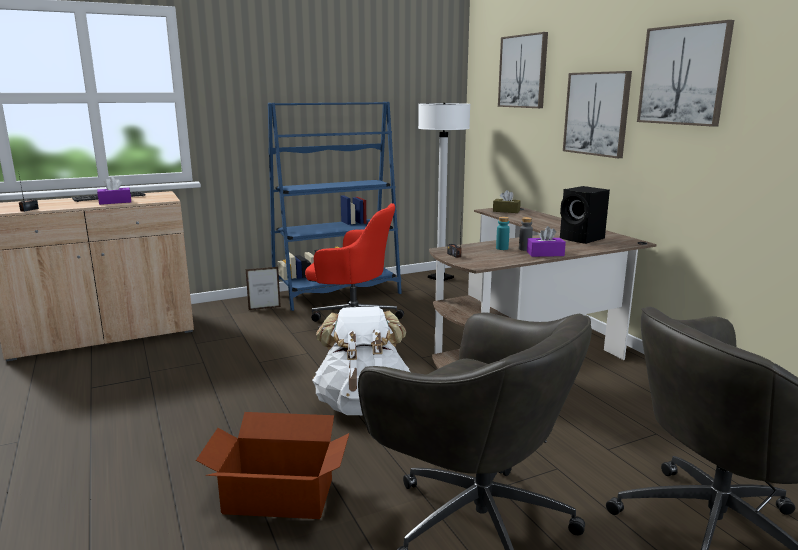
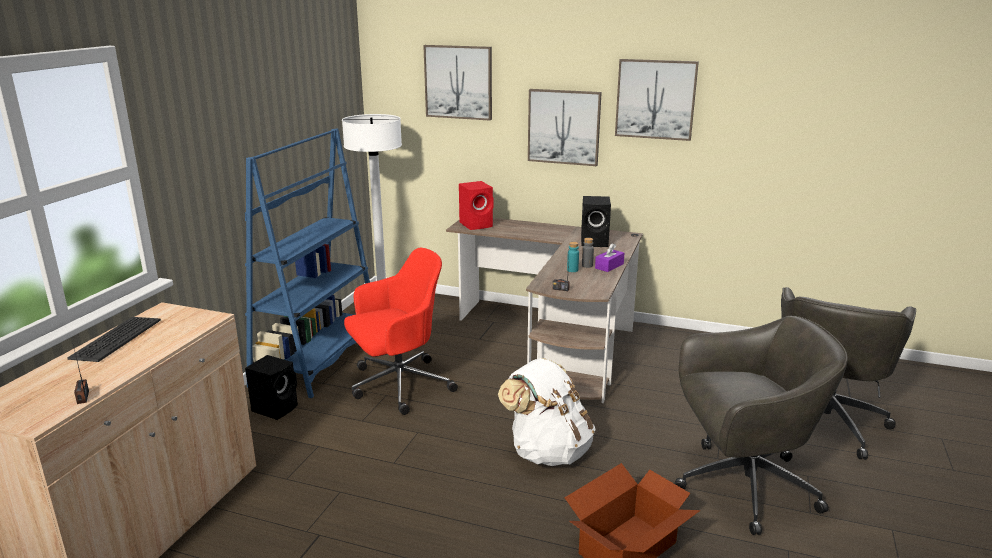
camera: 45 degrees left, 5 degrees up
(115, 202) = (158, 343): purple tissue box -> none
(264, 308) = (276, 408): picture frame -> black speaker
(506, 211) = (477, 224): brown tissue box -> red speaker

